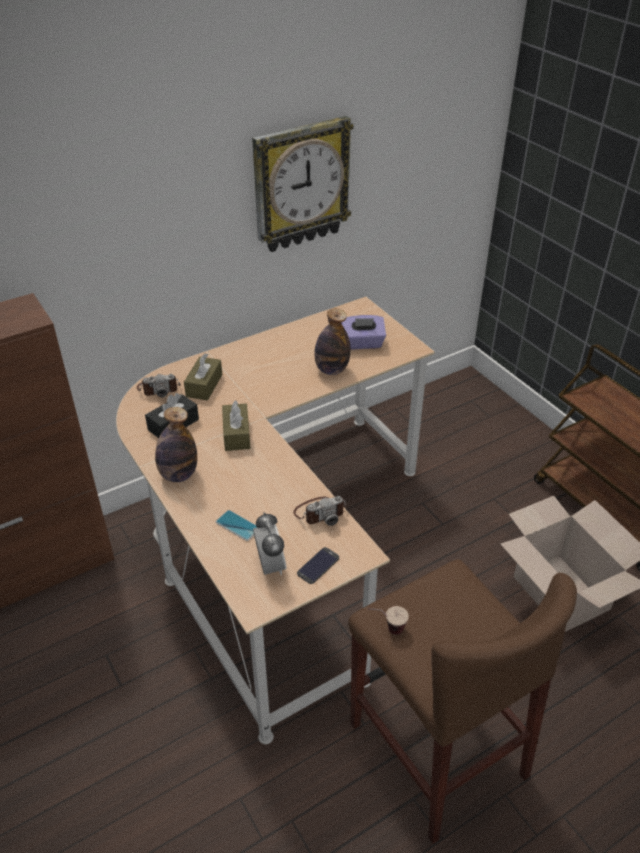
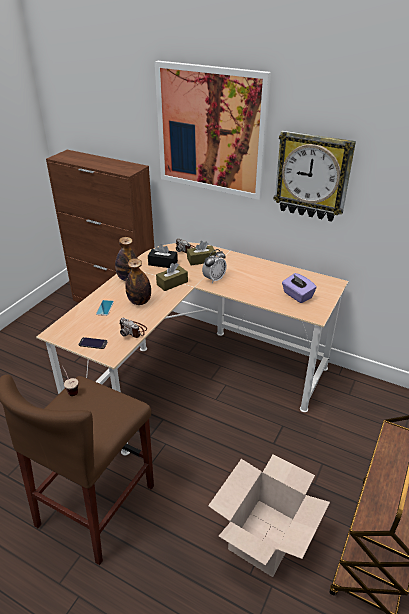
camera: 60 degrees right, 5 degrees down
(137, 182) = (211, 130): none -> picture
(270, 566) = (83, 328): alarm clock -> alarm clock (214, 279)
(331, 370) = (258, 293): bottle -> bottle (139, 301)

